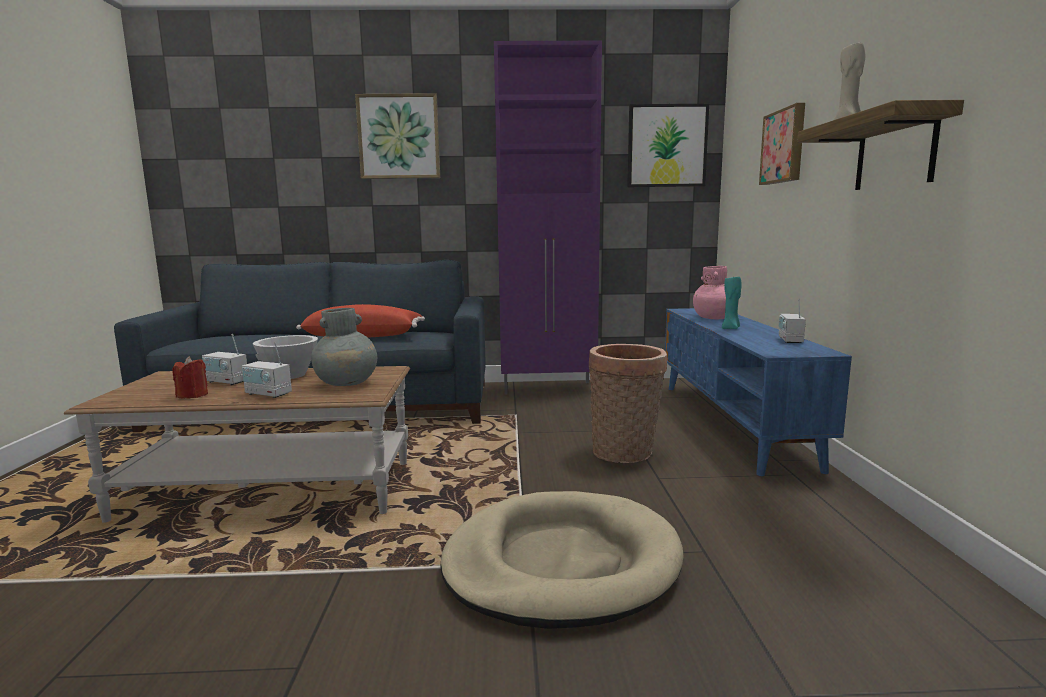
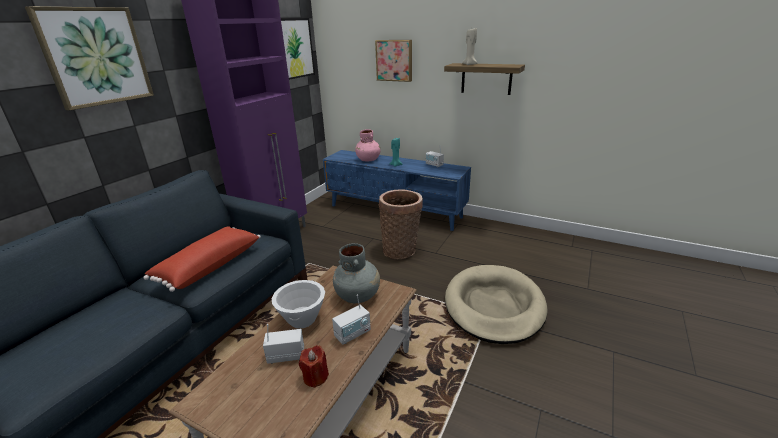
camera: 60 degrees left, 15 degrees up
(226, 382) = (286, 355): radio -> radio turned 150 degrees counterclockwise

